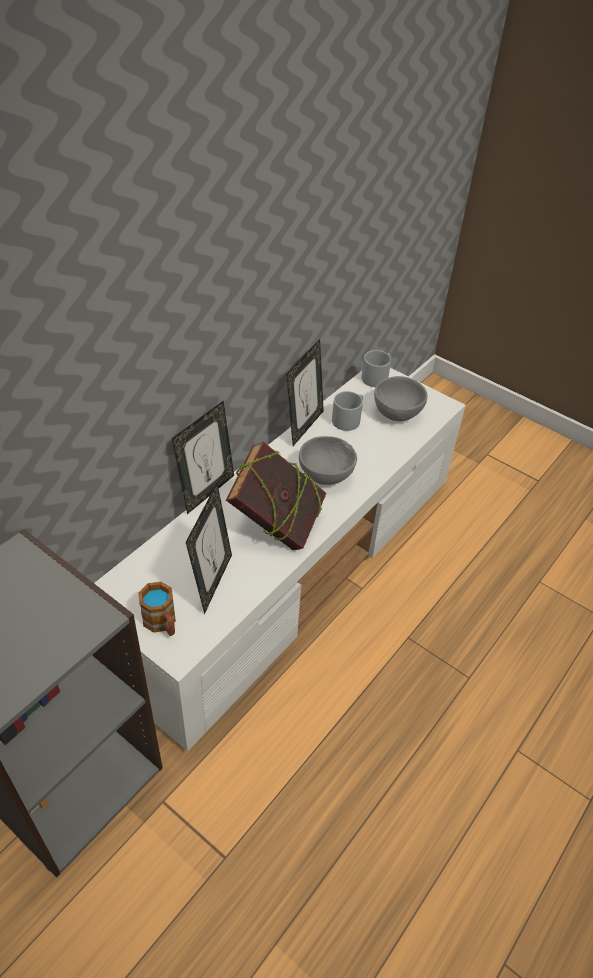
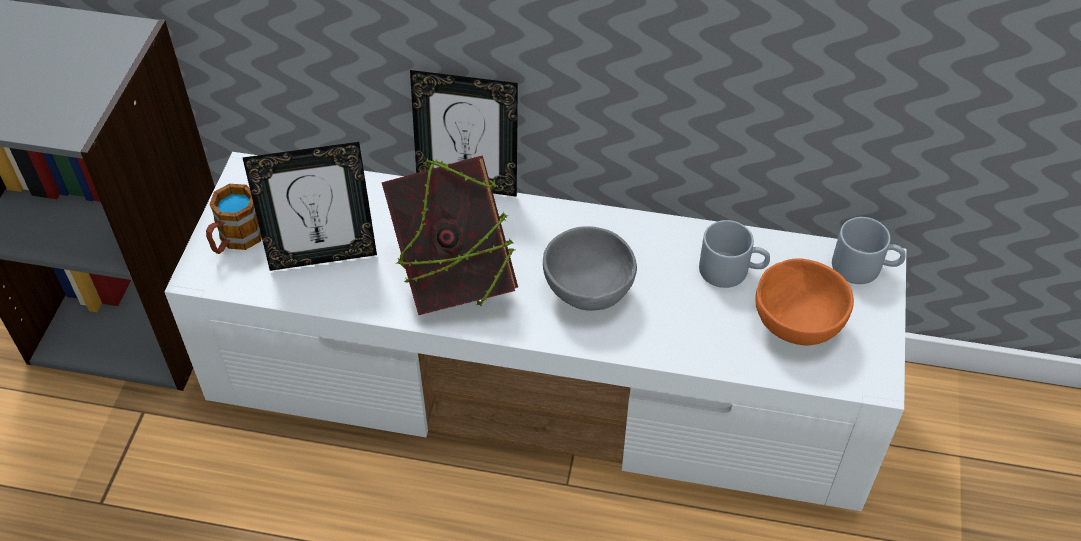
camera: 65 degrees right, 5 degrees up
(303, 426) = (671, 226): picture frame -> none
(396, 413) = (796, 323): grey bowl -> orange bowl

